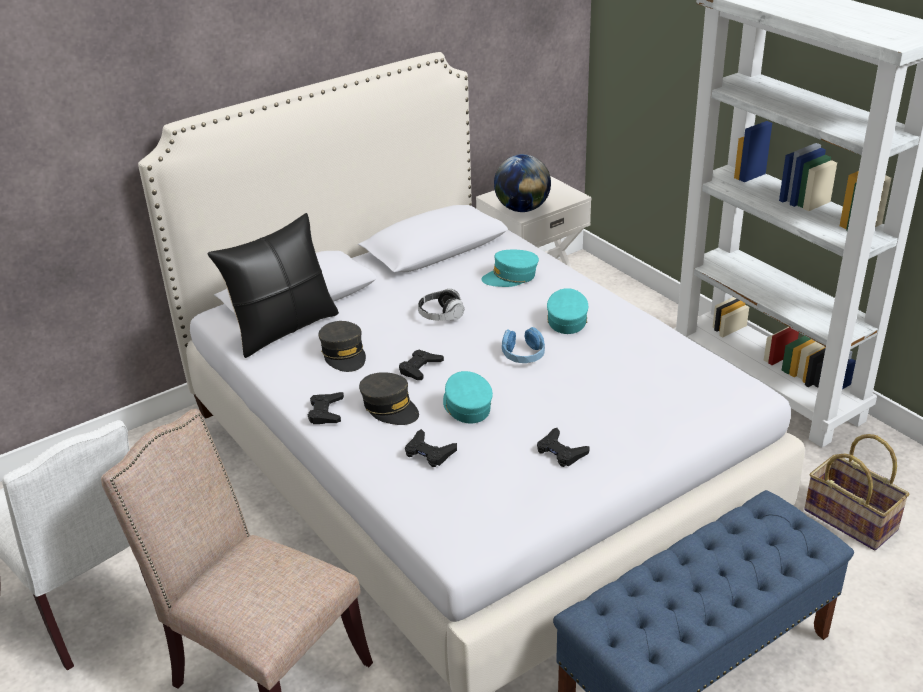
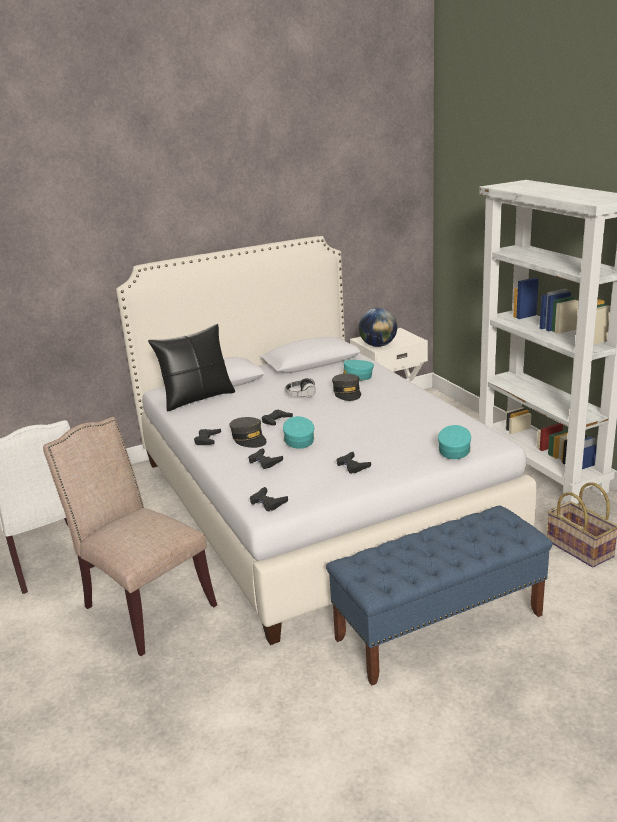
camera: 10 degrees right, 10 degrees down
(344, 354) = (230, 412): grey cap -> grey cap (347, 393)
(458, 532) = (267, 502): none -> black game controller
(523, 354) = (347, 416): blue headphones -> none
(566, 320) = (383, 400): turquoise cap -> turquoise cap (454, 449)

